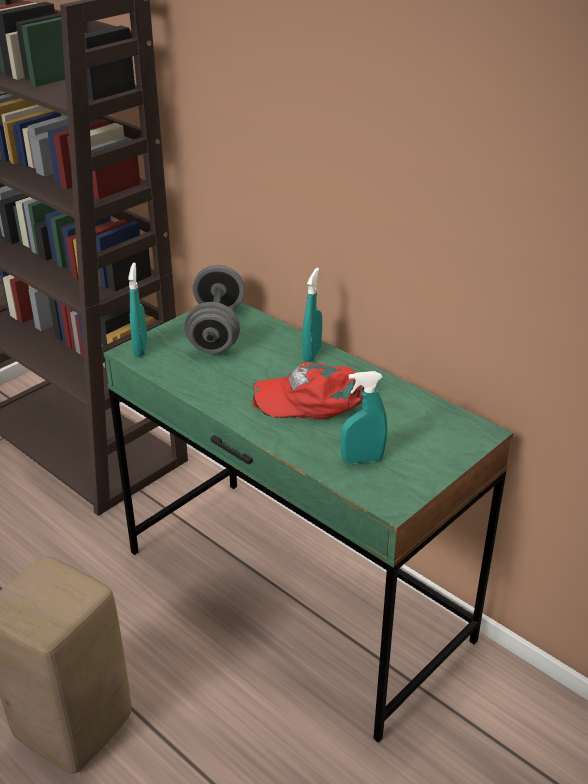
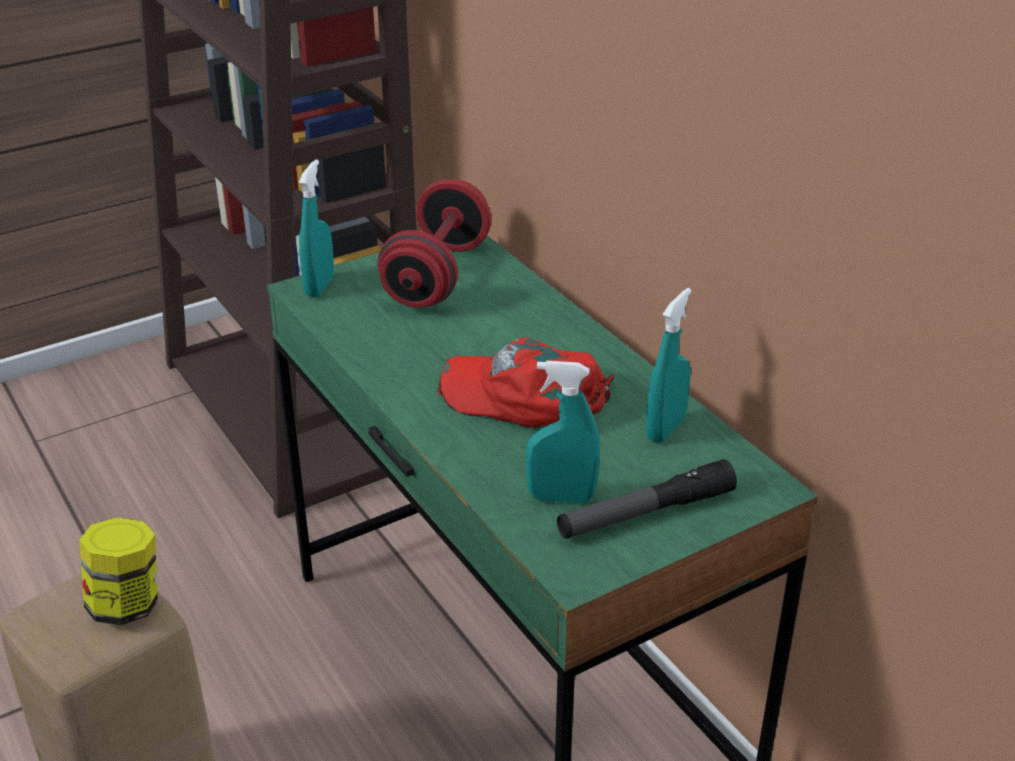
camera: 15 degrees right, 0 degrees up
(68, 584) = (127, 604): none -> jar
(216, 330) = (437, 275): grey dumbbell -> red dumbbell
(312, 354) = (559, 328): turquoise spray bottle -> turquoise spray bottle (665, 429)
(417, 460) = (645, 513): none -> flashlight

